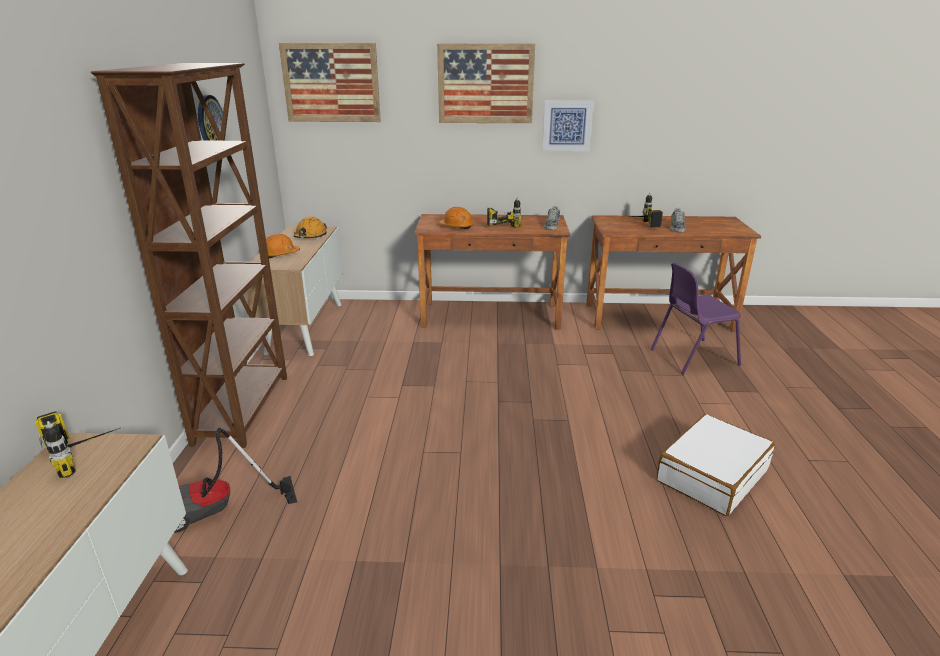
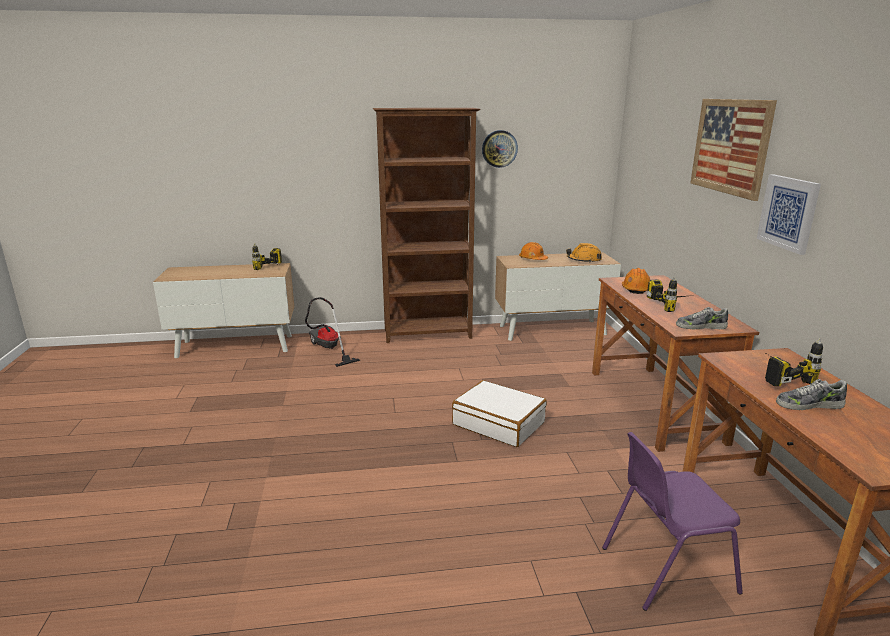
camera: 80 degrees right, 5 degrees down
(331, 83) = (645, 133): picture -> none
(692, 357) = (665, 568): purple chair -> purple chair turned 75 degrees counterclockwise
(711, 475) = (381, 553): white suitcase -> white suitcase (499, 423)

